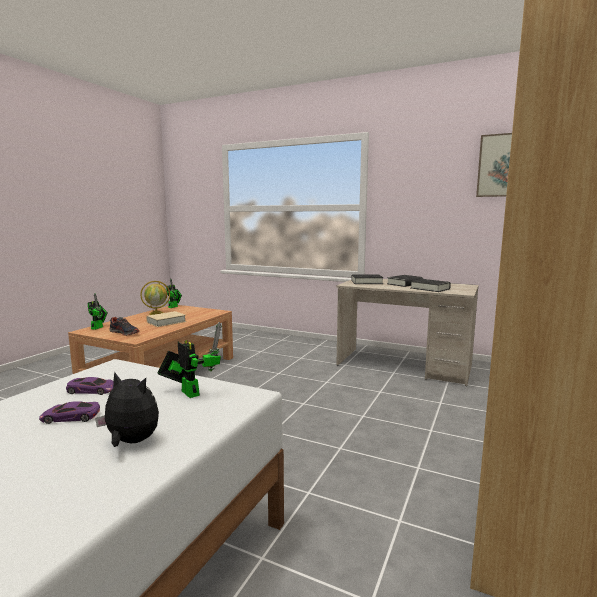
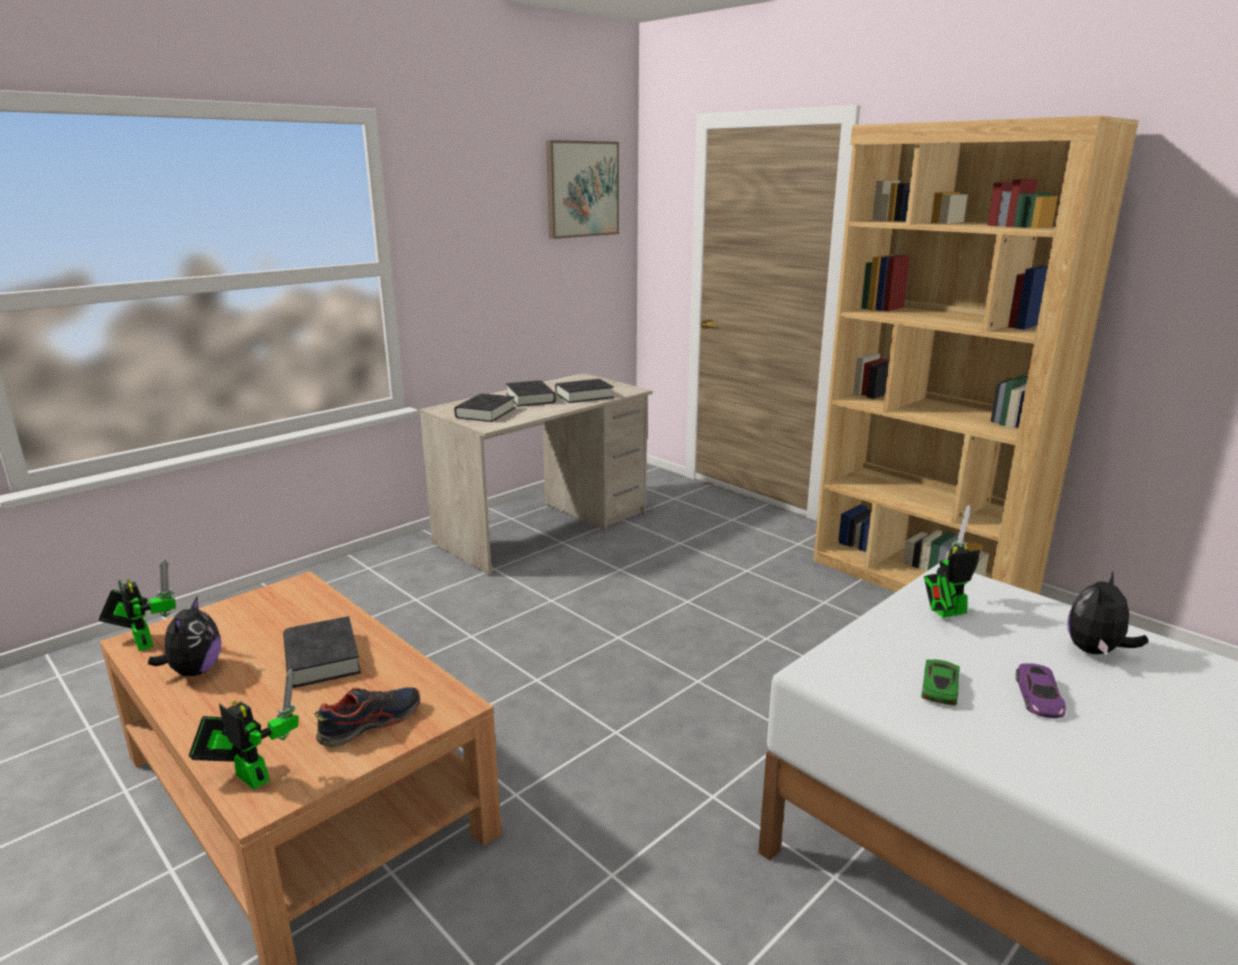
camera: 70 degrees left, 10 degrees up
(92, 390) = (940, 686): purple toy car -> green toy car
(157, 313) = (194, 671): globe -> plush toy
(166, 322) = (322, 659): beige book -> black book

